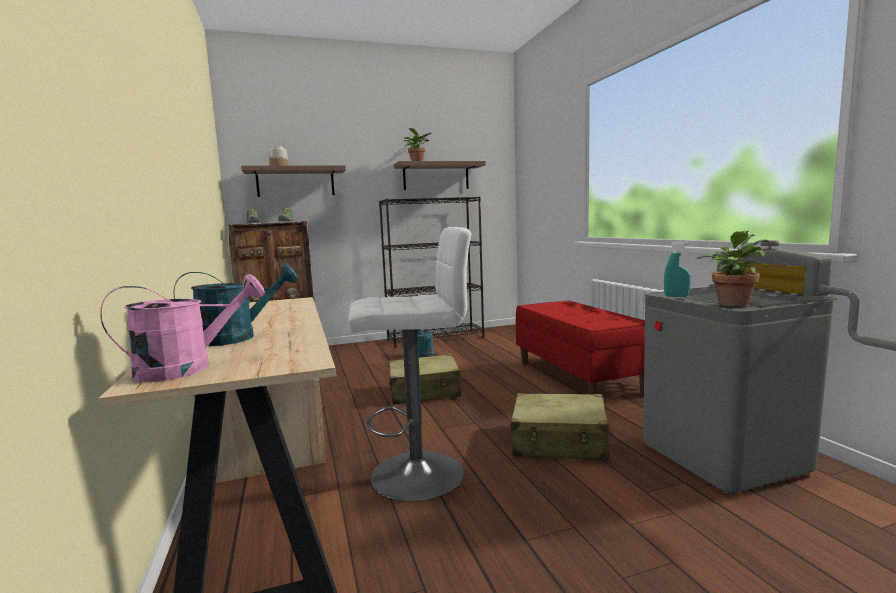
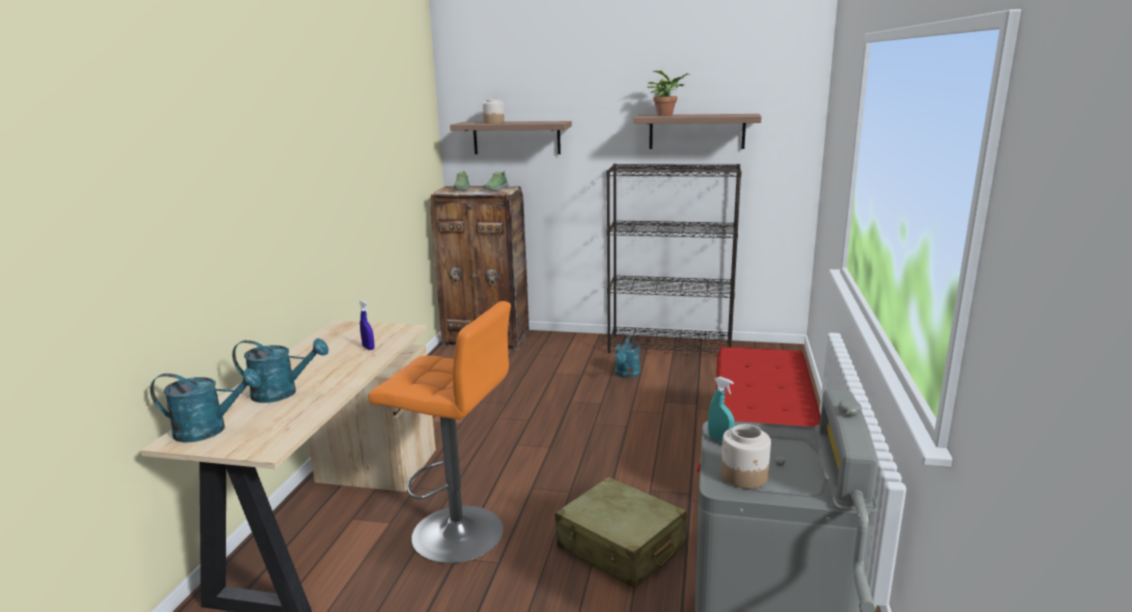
camera: 30 degrees right, 10 degrees up
(188, 368) = (210, 430): pink watering can -> turquoise watering can
(280, 309) = (368, 348): none -> blue spray bottle
(418, 475) = (458, 534): white stool -> orange stool
(425, 391) = (569, 432): beige suitcase -> none
(733, 303) = (744, 476): potted plant -> jar

